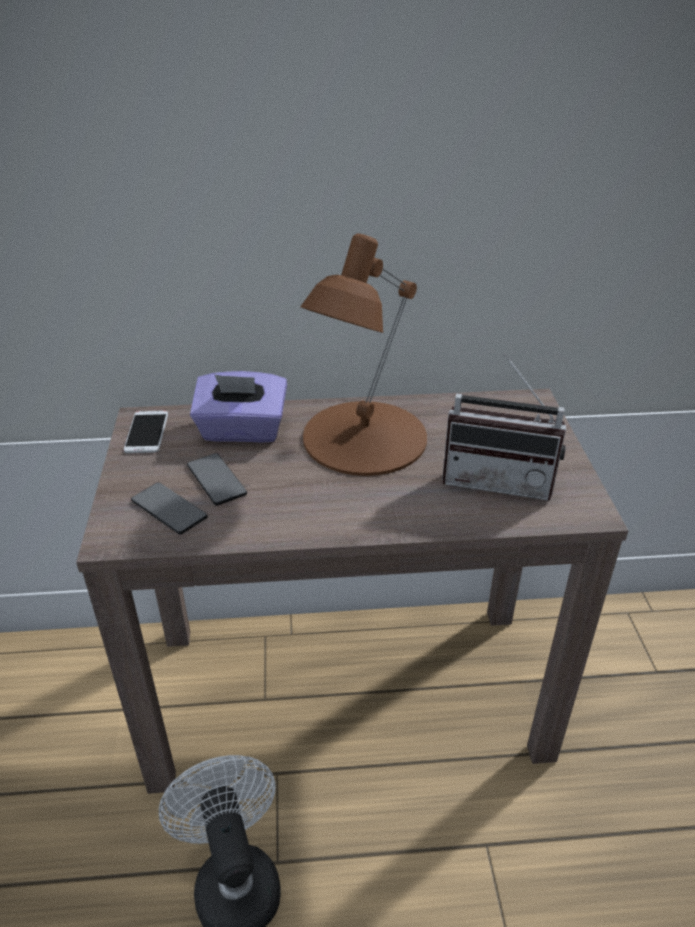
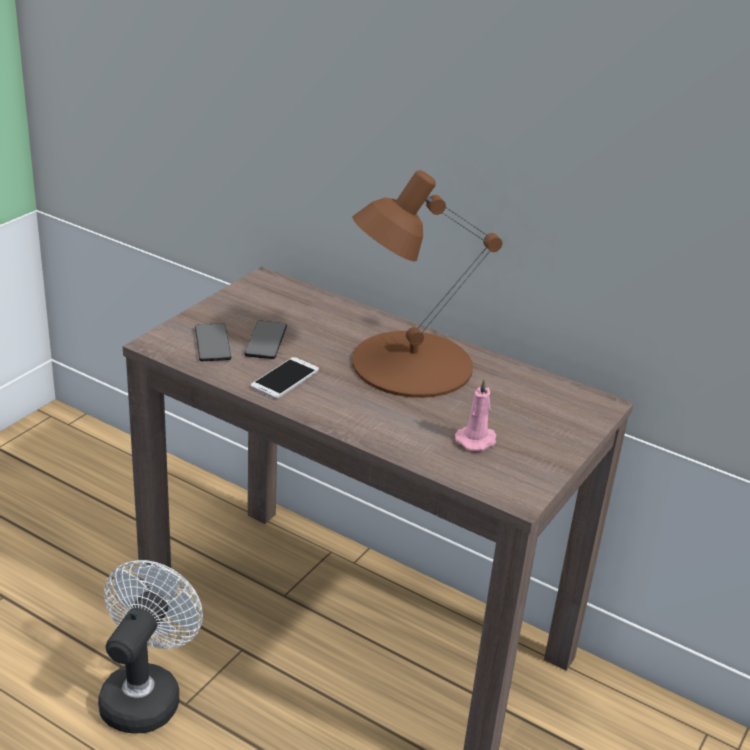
camera: 35 degrees right, 5 degrees down
(146, 432) = (258, 290): phone -> phone (285, 378)
(242, 431) = (325, 319): purple tissue box -> none
(499, 479) = (477, 440): radio -> pink candle

